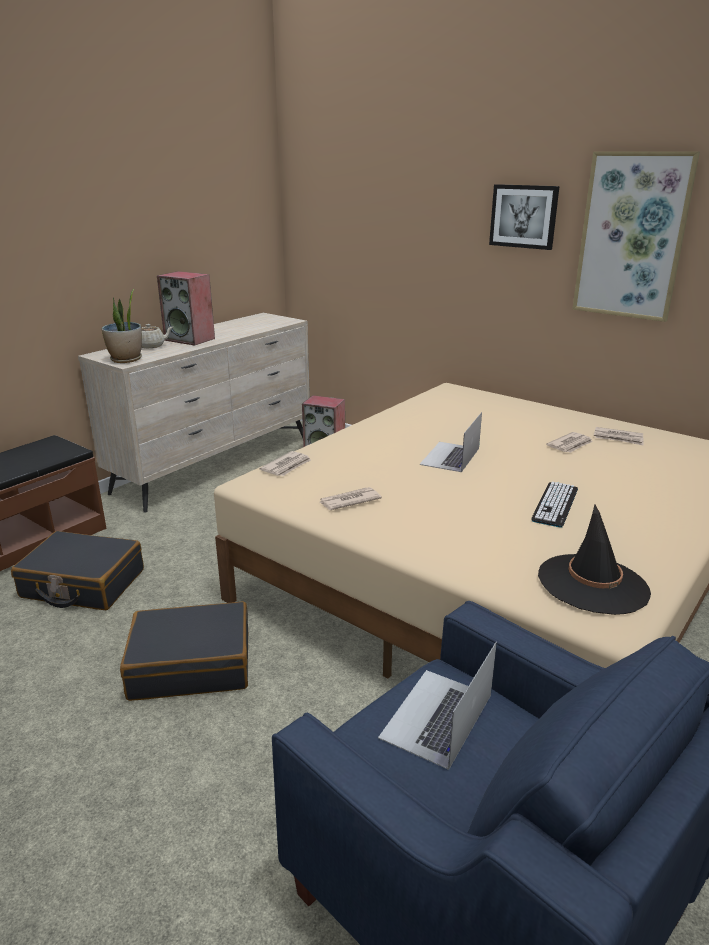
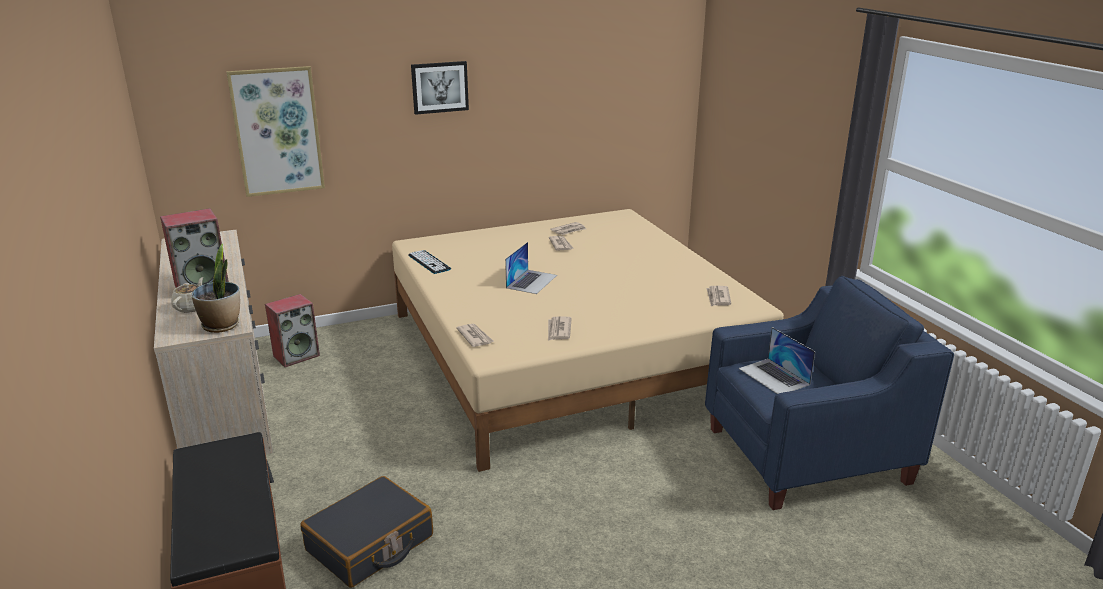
camera: 60 degrees left, 0 degrees up
(191, 664) = (549, 504): black suitcase -> none
(450, 456) = (531, 281): laptop -> laptop turned 120 degrees counterclockwise
(555, 504) = (630, 276): keyboard -> keyboard (429, 262)
(592, 584) = (718, 298): black hat -> newspaper
(632, 236) = (524, 90): picture -> picture (277, 131)

